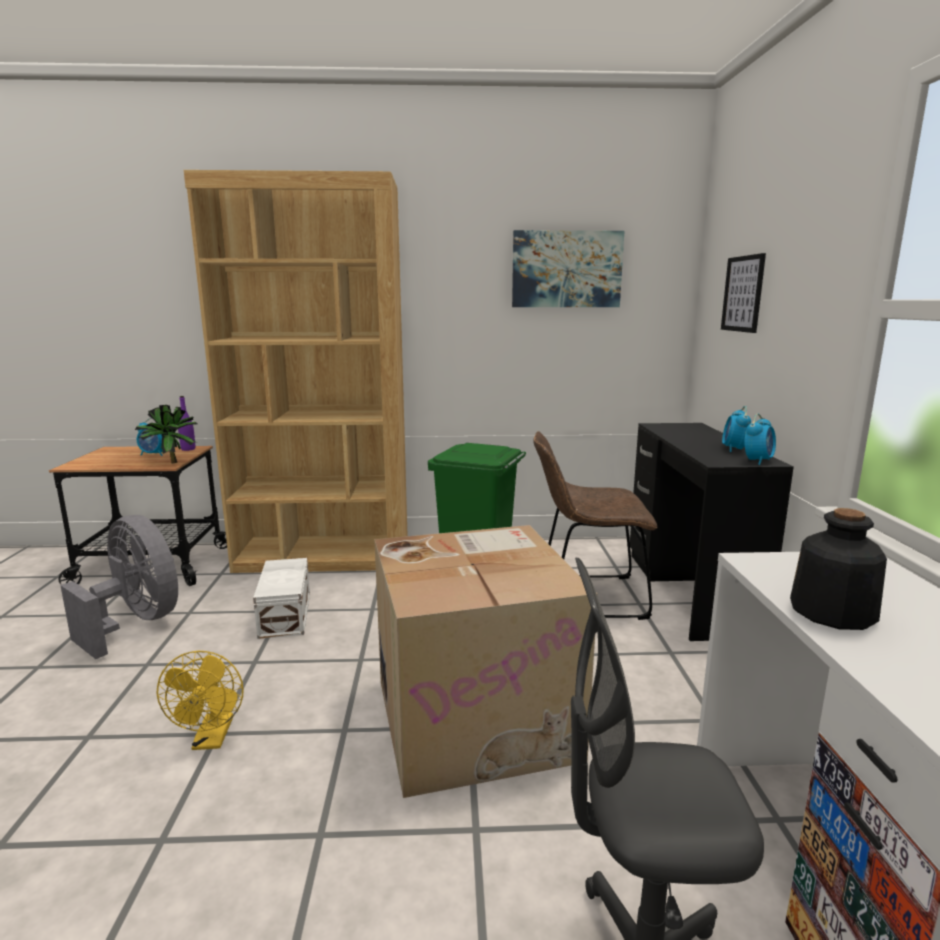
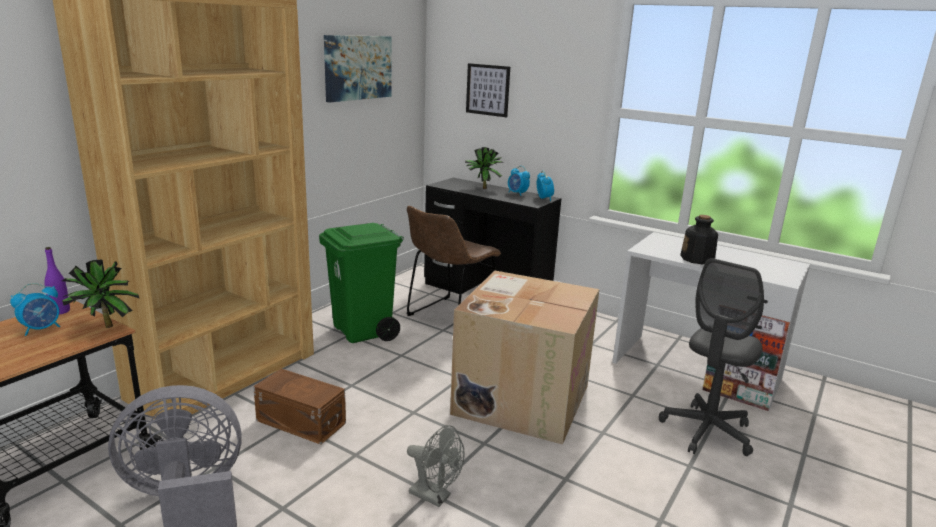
camera: 55 degrees left, 5 degrees up
(211, 740) = (435, 496): yellow fan -> grey fan
(287, 614) = (301, 421): white storage box -> brown storage box
(701, 436) = (482, 188): none -> potted plant

